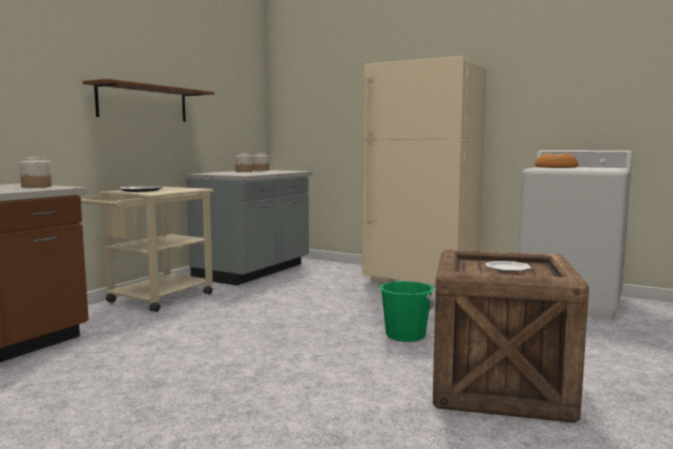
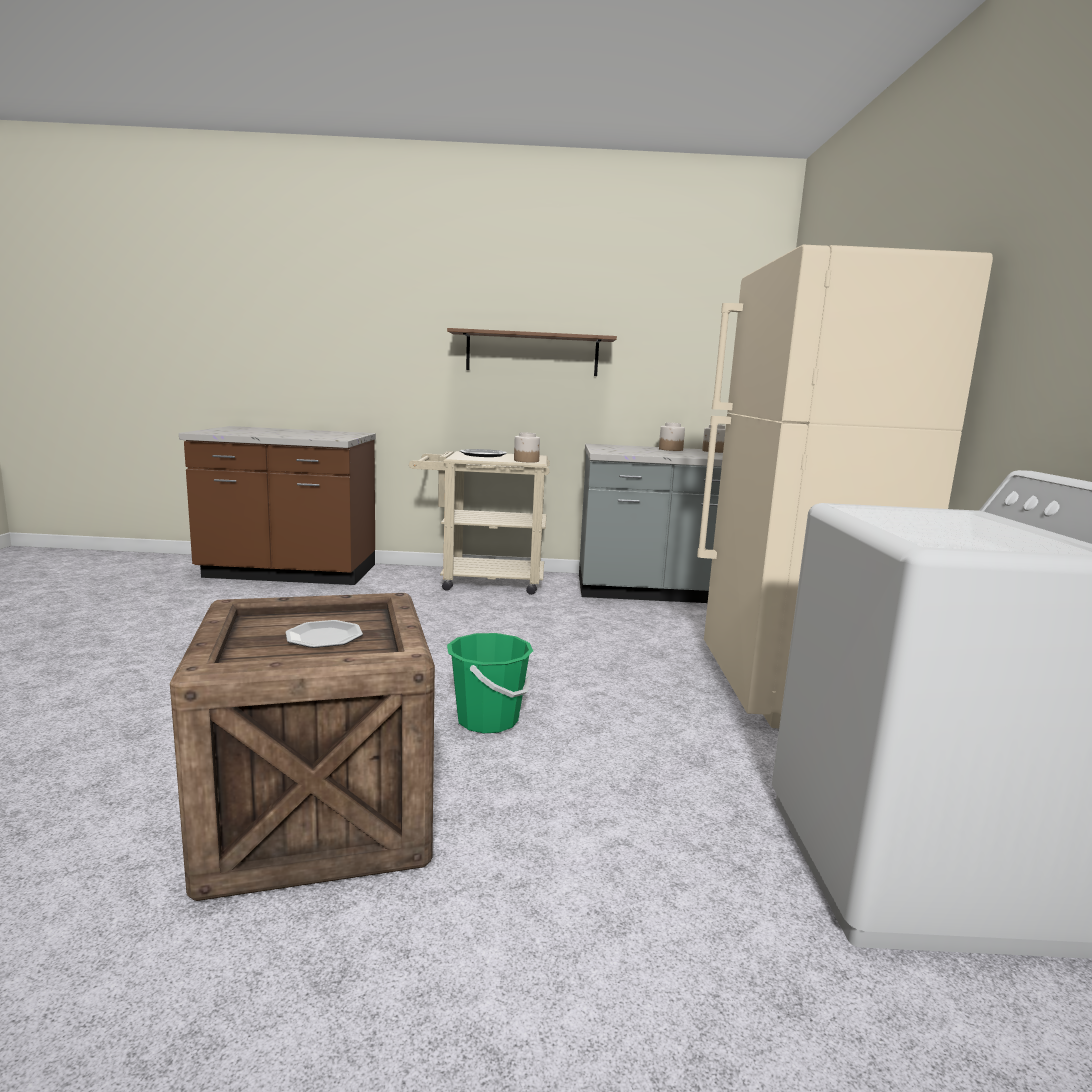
camera: 60 degrees right, 5 degrees up
(37, 186) = (337, 436): jar -> jar (526, 461)
(556, 167) = (933, 516): bread -> none

